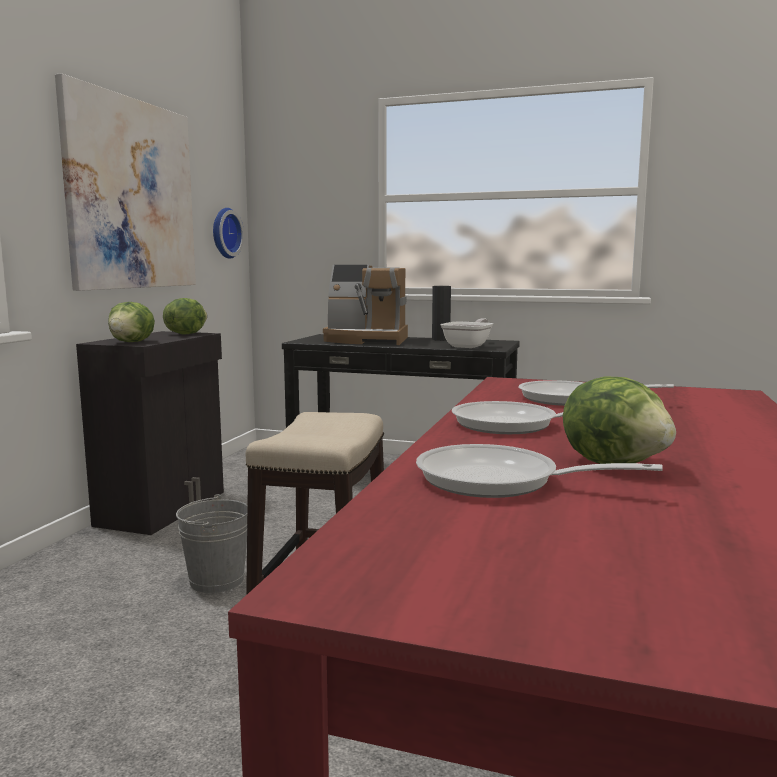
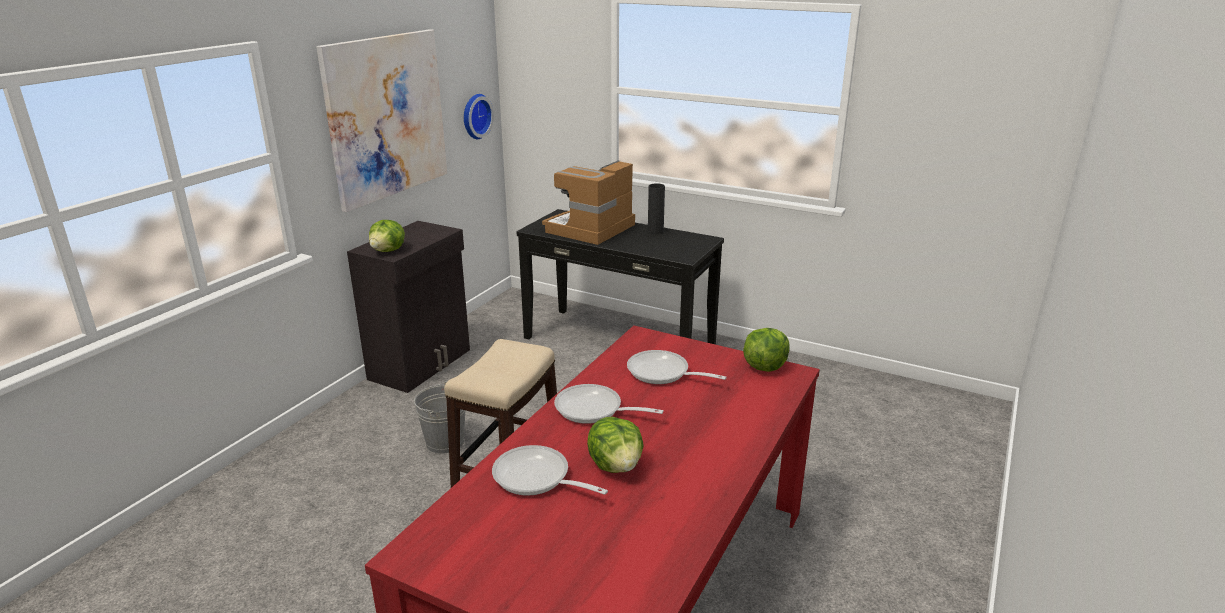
camera: 10 degrees right, 15 degrees up
(185, 334) = (433, 231): lettuce -> lettuce (765, 366)
(367, 340) = (590, 229): coffee machine -> coffee machine turned 105 degrees clockwise
(469, 346) = (669, 249): frying pan -> none

